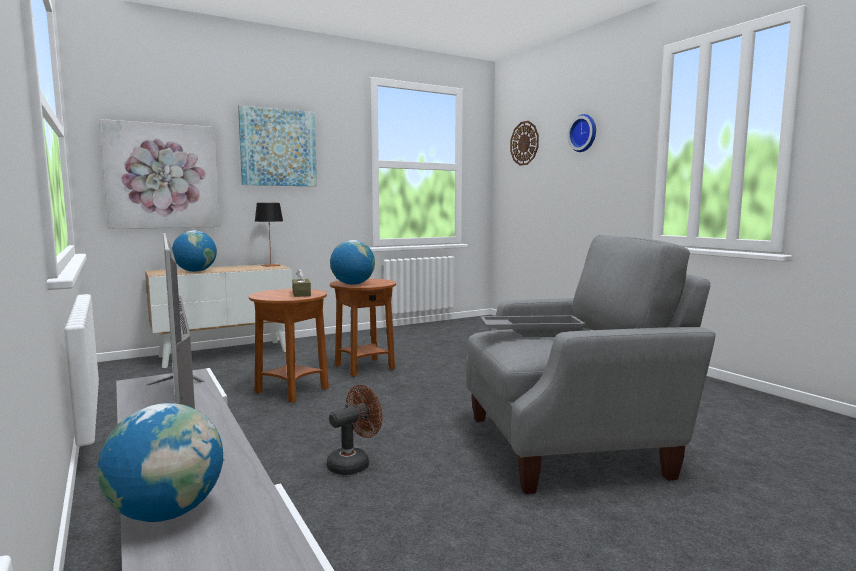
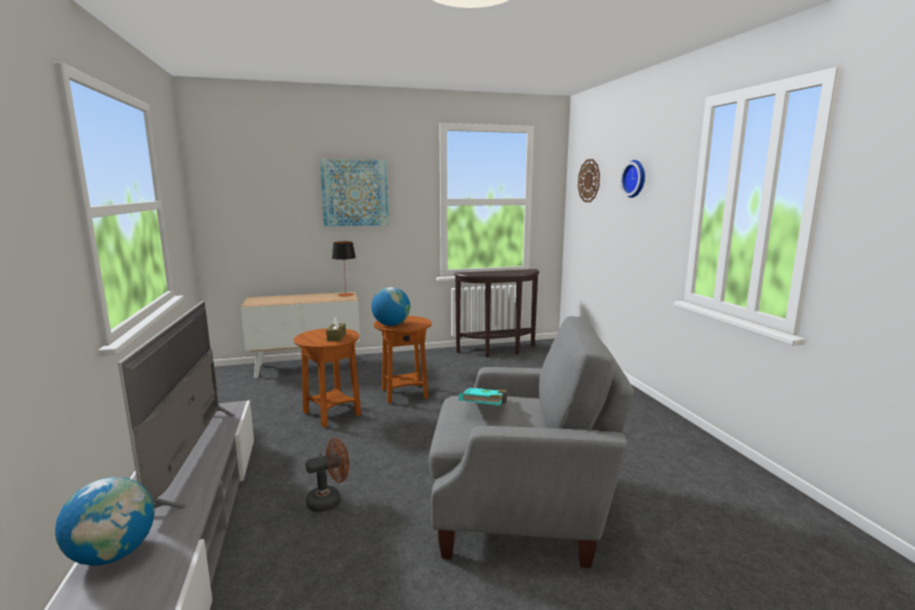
camera: 15 degrees right, 5 degrees up
(162, 176) = (259, 221): picture -> none
(195, 271) = (280, 301): globe -> none
(439, 328) = (499, 351): none -> brown console table
(531, 332) = (485, 408): grey tray -> turquoise book

